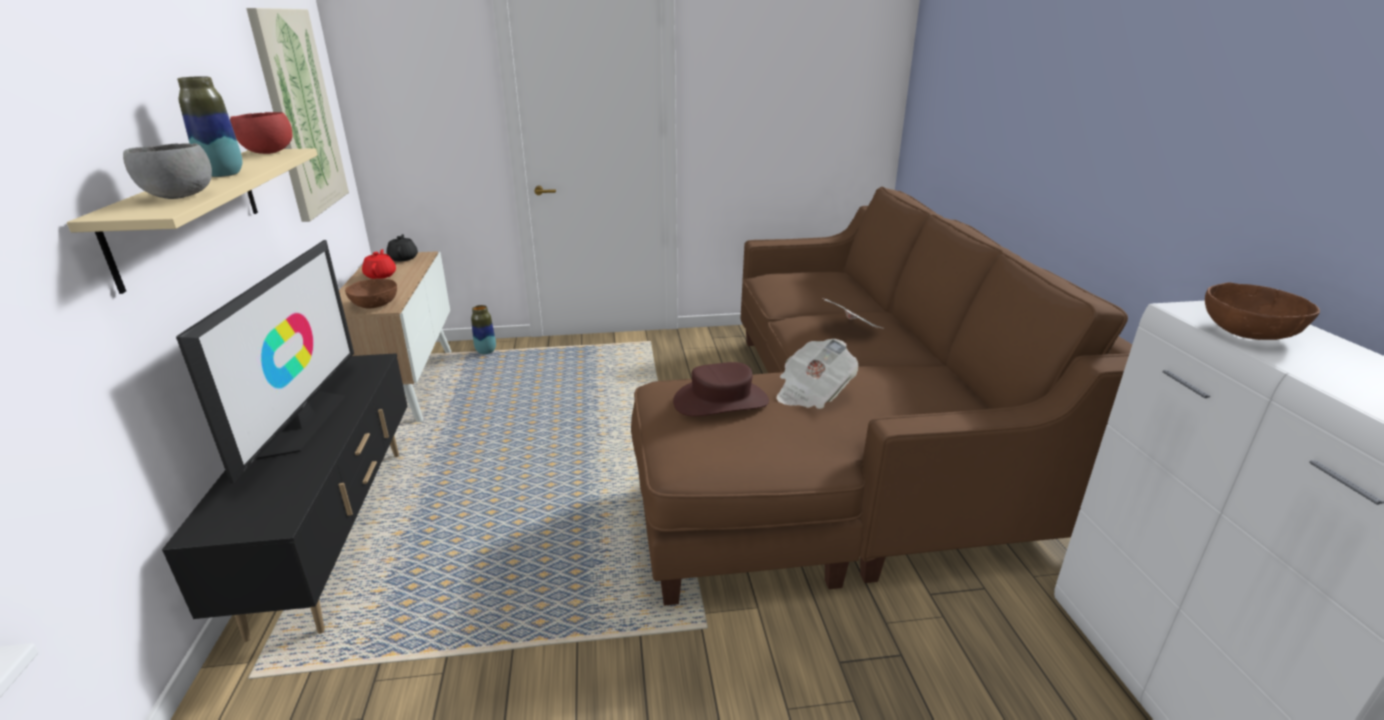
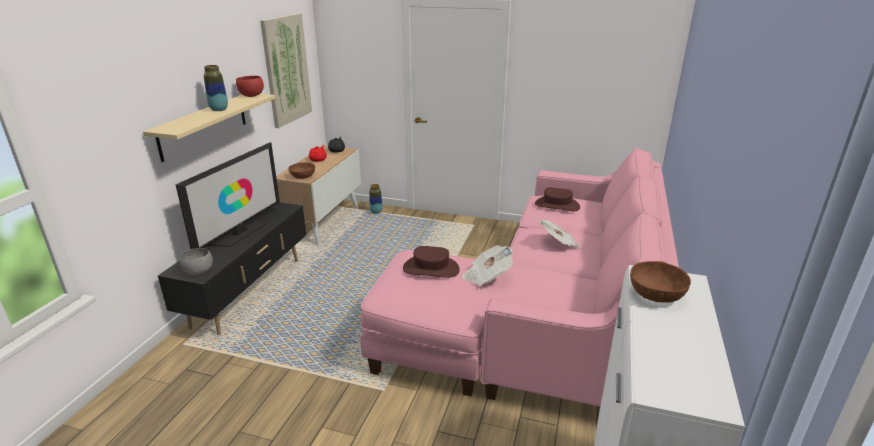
camera: 25 degrees right, 0 degrees up
(178, 197) = (189, 122): grey bowl -> grey bowl (198, 272)
(797, 283) = (557, 205): none -> brown hat
(848, 443) = (547, 318): brown sofa -> pink sofa

